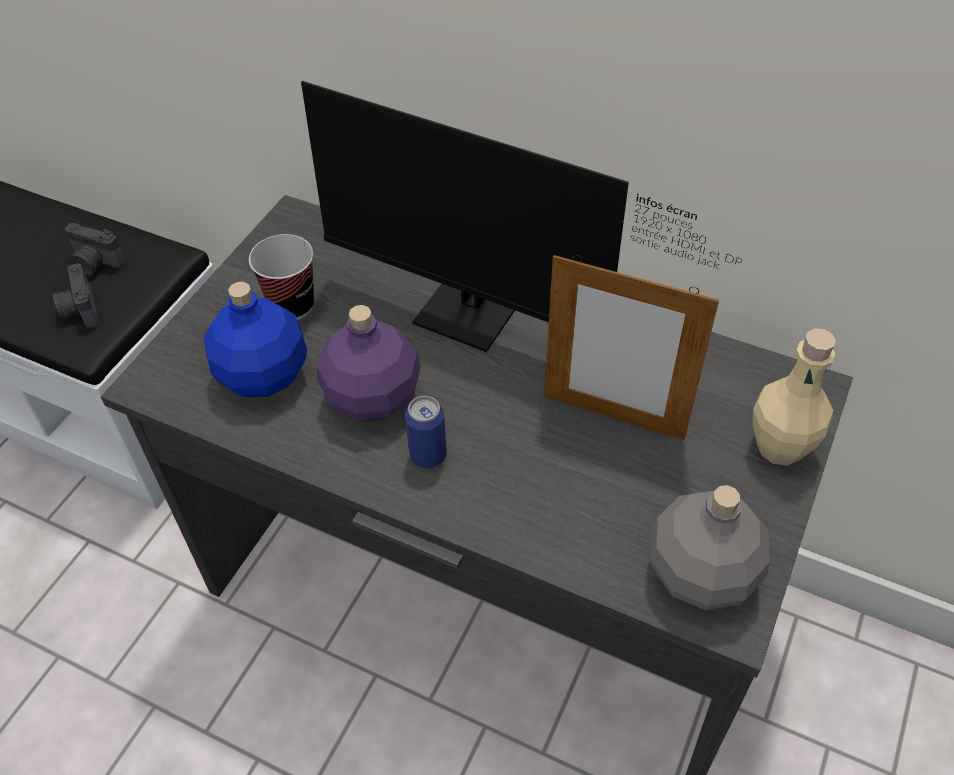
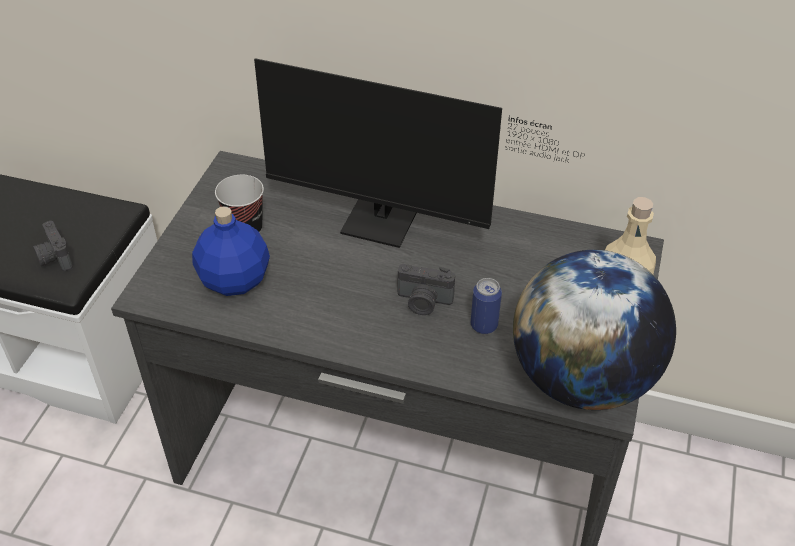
camera: 10 degrees left, 5 degrees down
(95, 263) = (58, 222): camera -> camera (423, 302)
(371, 397) = (321, 287): purple bottle -> none
(428, 455) = (372, 322): can -> can (484, 325)
(613, 417) = (500, 282): picture frame -> none
(701, 575) = (582, 379): grey bottle -> globe

